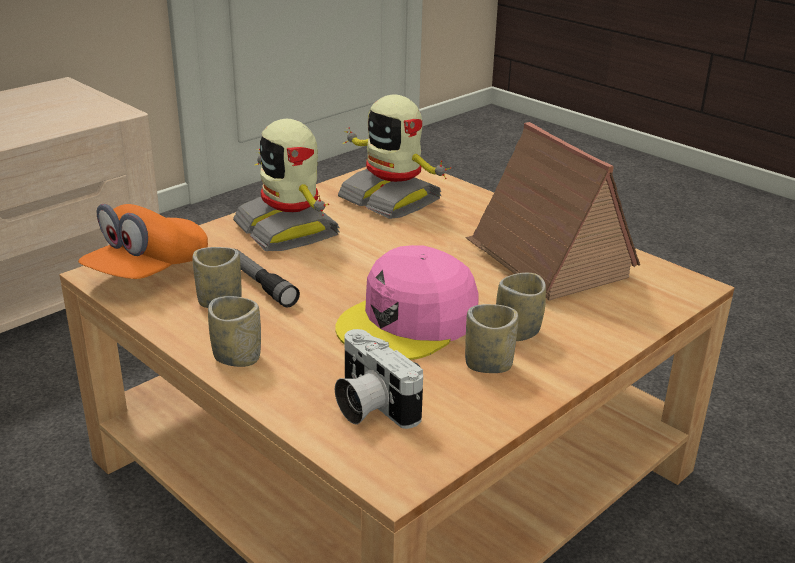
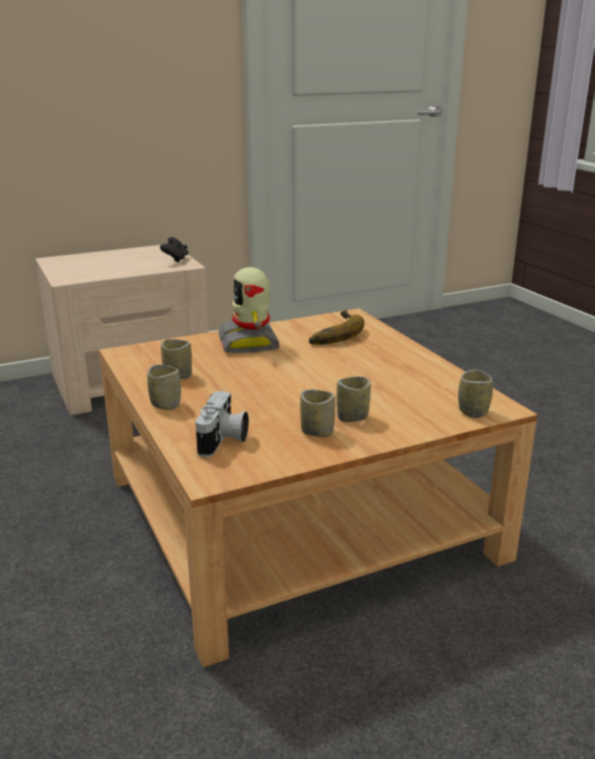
camera: 20 degrees right, 5 degrees down
(93, 105) = (175, 260): none -> black game controller
(148, 272) = (148, 354): orange cap -> none
(260, 284) = (209, 369): flashlight -> none
(369, 405) = (224, 441): camera -> camera turned 150 degrees counterclockwise
(391, 199) = (331, 333): toy robot -> banana
(409, 321) = (285, 401): pink cap -> none
(546, 259) = (409, 380): toy house -> none
(659, 296) = (473, 412): none -> cup

